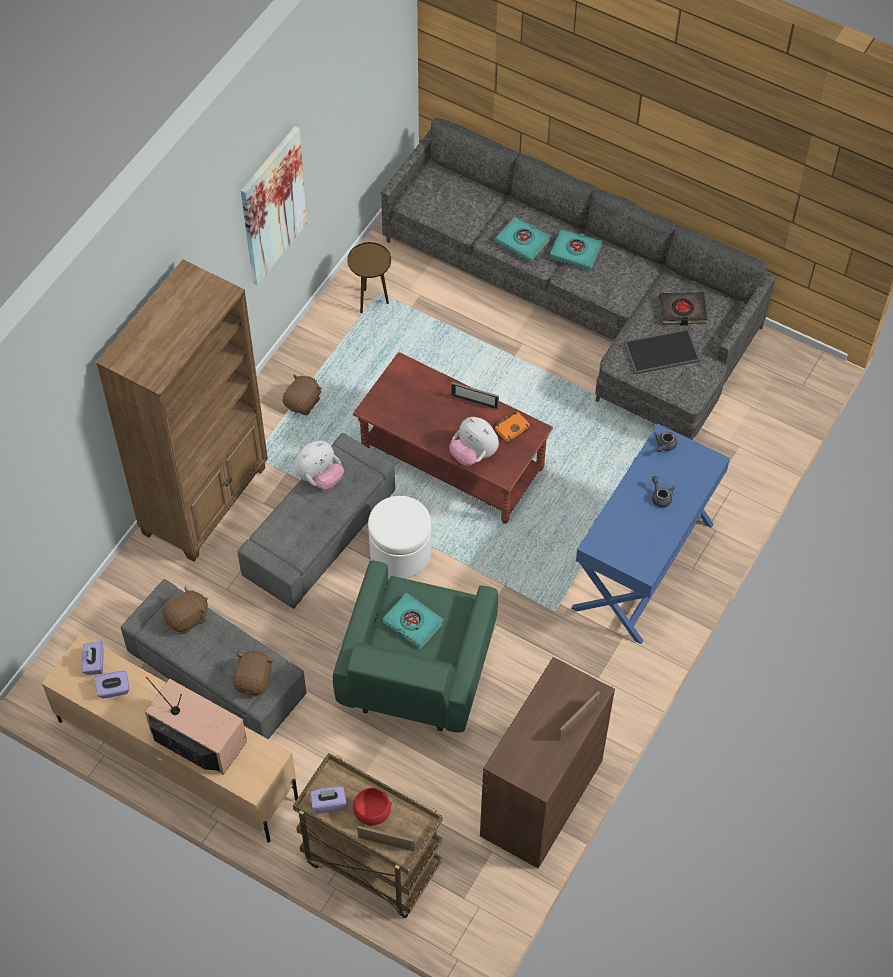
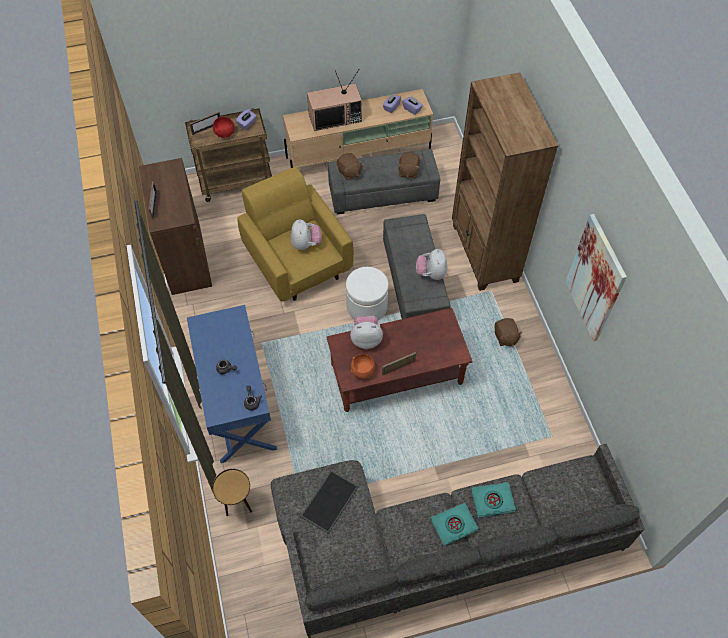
camera: 135 degrees right, 0 degrees up
(371, 301) = (548, 426): brown side table -> brown side table (238, 506)
(413, 623) = (306, 244): turquoise book -> plush toy
(415, 675) = (297, 261): green armchair -> yellow armchair
(512, 427) = (363, 371): orange book -> orange bowl
(682, 311) = (345, 545): black book -> none

